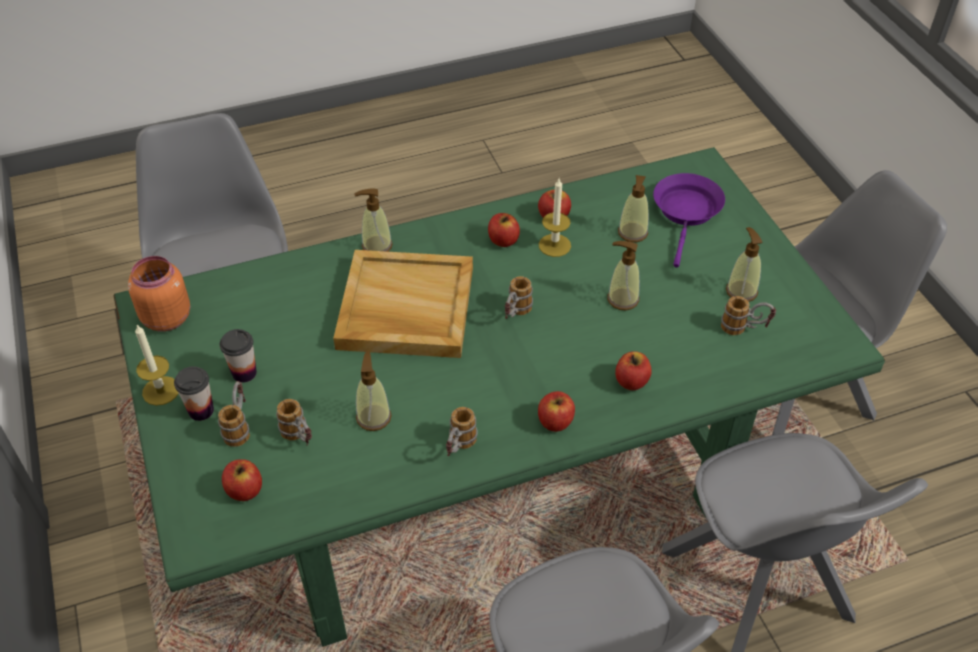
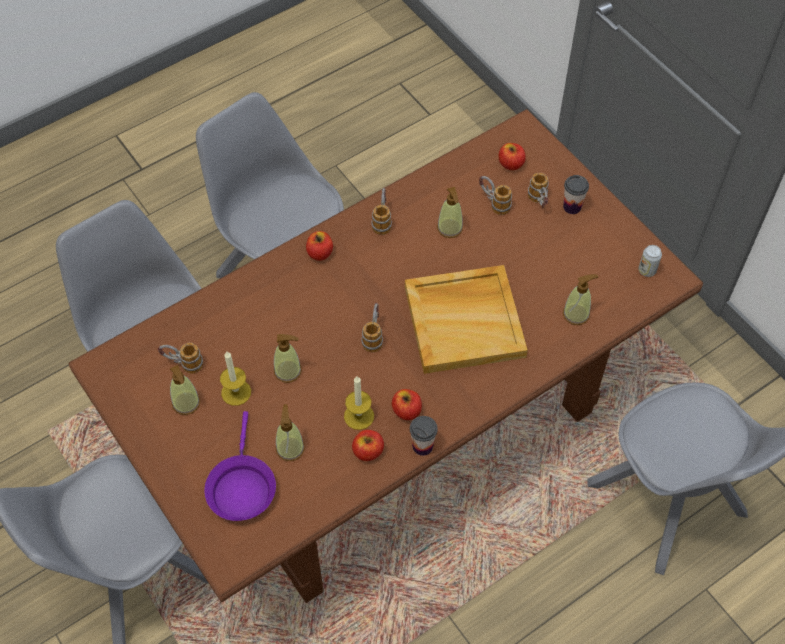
camera: 165 degrees right, 10 degrees up
(161, 391) = (609, 214): candle -> candle (236, 392)
(166, 317) = (647, 270): orange jar -> can
(244, 373) = (559, 240): cup -> cup (422, 446)
(376, 246) = (516, 378): soap dispenser -> soap dispenser (576, 314)
(490, 473) = (392, 426): green dining table -> brown dining table
(631, 381) = (269, 297): apple -> none

